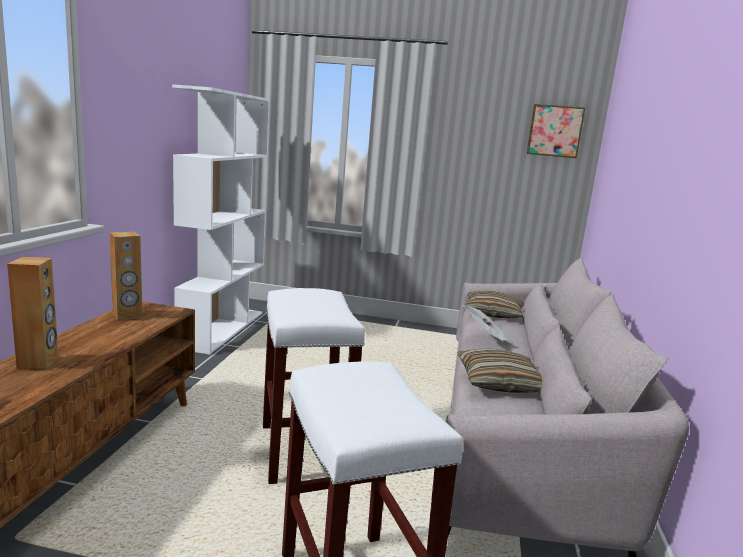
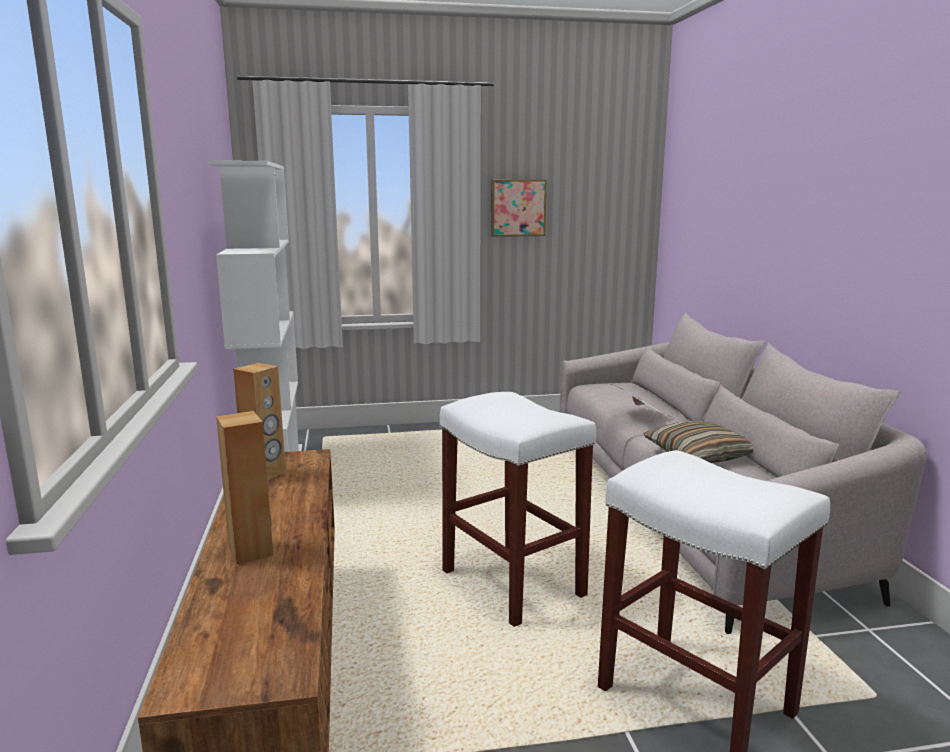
camera: 20 degrees left, 0 degrees up
(492, 313) = (609, 389): pillow -> none
(555, 131) = (615, 177): picture -> picture (517, 208)

